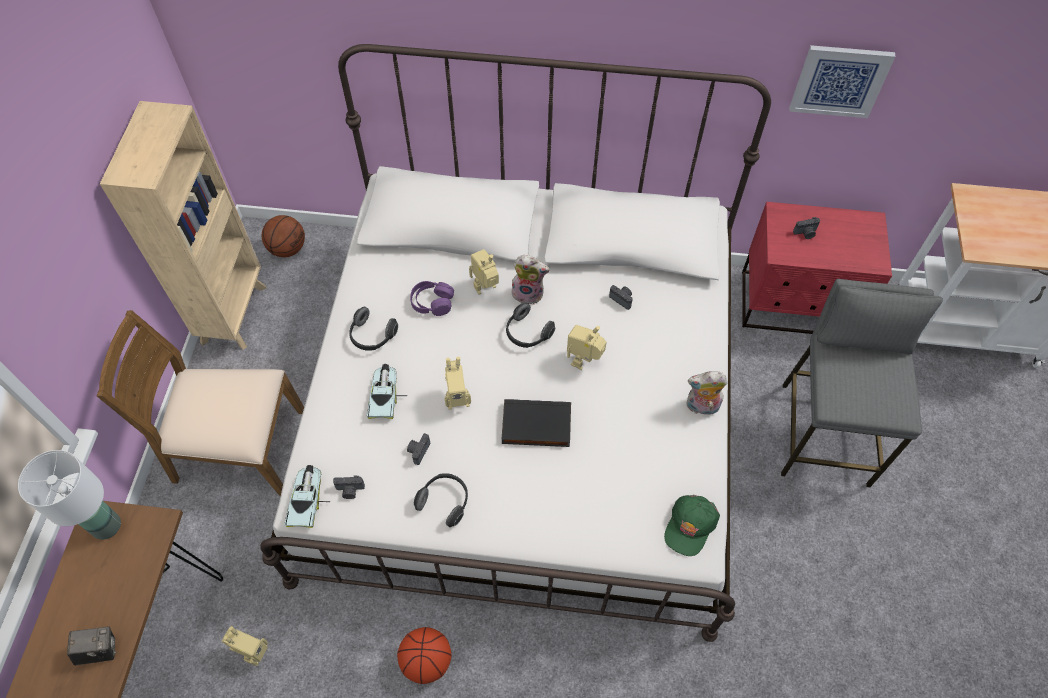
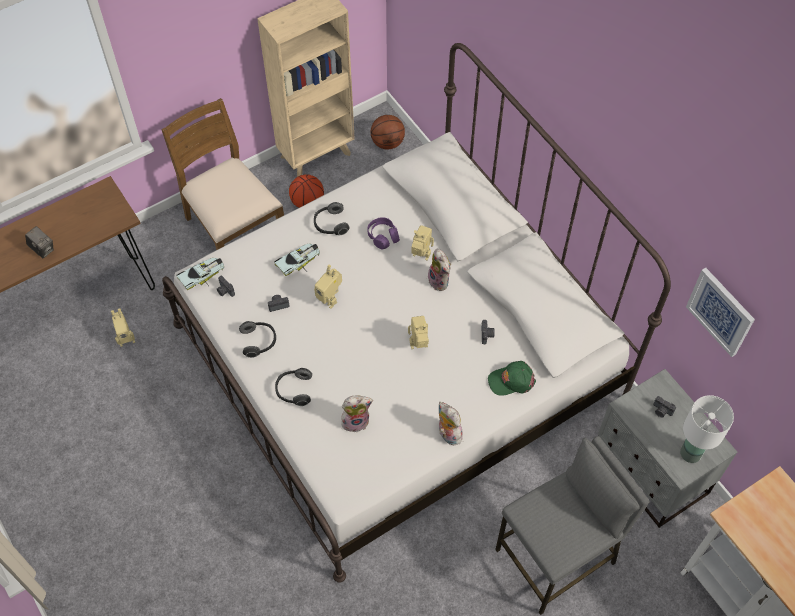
camera: 50 degrees right, 0 degrees up
(107, 525) = (104, 197): white table lamp -> white table lamp (691, 453)
(426, 660) = (192, 429): basketball -> basketball (307, 202)
(527, 333) = (409, 301): headphones -> headphones (294, 390)
(536, 426) = (349, 352): black book -> none
(619, 476) = (356, 420): none -> plush toy
(690, 526) = (357, 481): green cap -> green cap (511, 380)
(796, 305) = (650, 471): red nightstand -> grey nightstand

